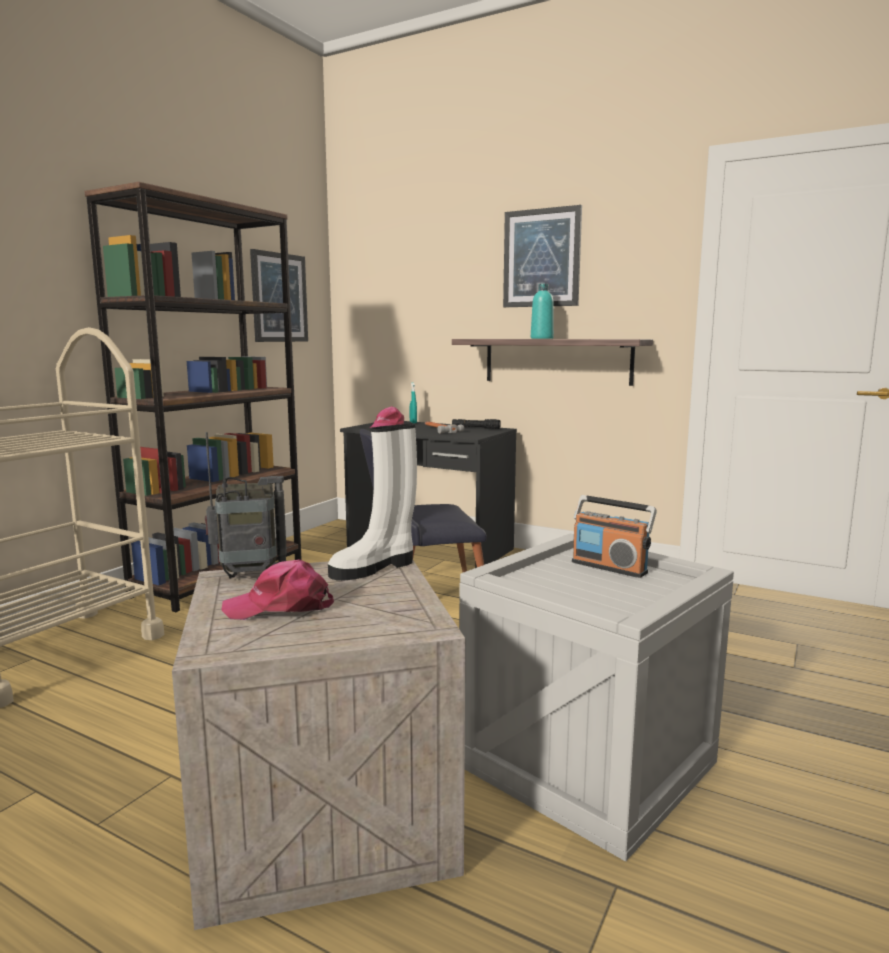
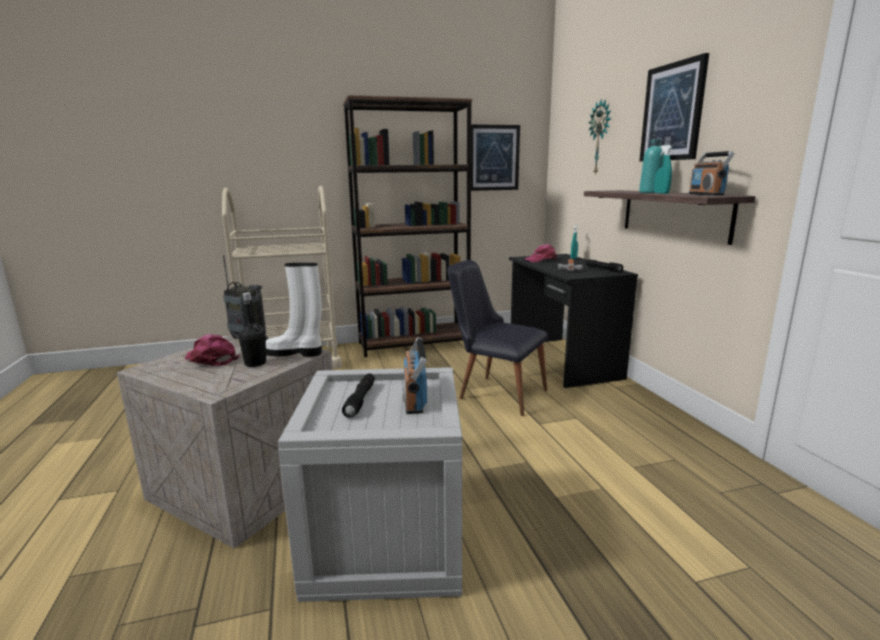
camera: 45 degrees right, 5 degrees up
(364, 590) = (255, 363): none -> black bottle
(433, 279) = (600, 137): none -> wall clock
(563, 338) = (661, 193): none -> turquoise spray bottle
(571, 583) = (360, 400): none -> black flashlight
(612, 338) = (706, 194): none -> radio

